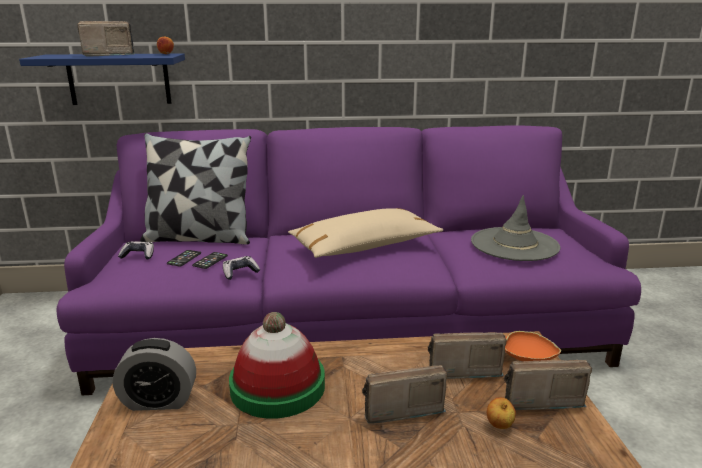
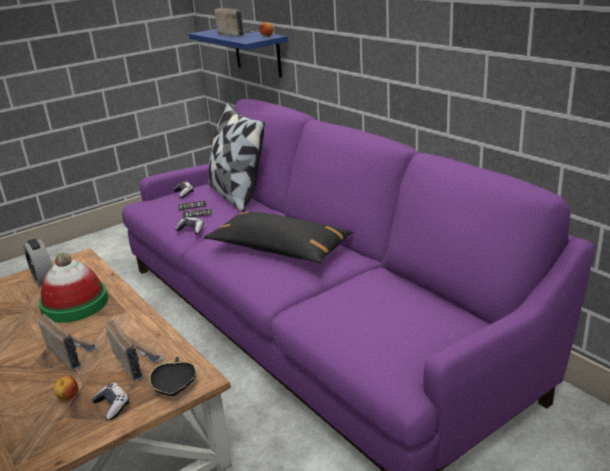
camera: 60 degrees right, 5 degrees up
(364, 246) = (279, 249): beige pillow -> black pillow
(514, 244) = (375, 311): grey hat -> none
(527, 357) = (175, 386): orange bowl -> black bowl
(537, 399) = (112, 406): radio -> game controller

